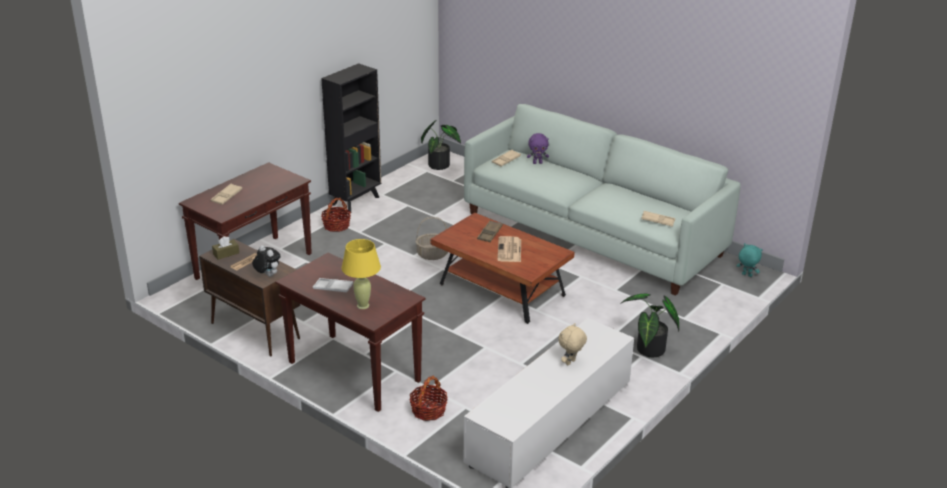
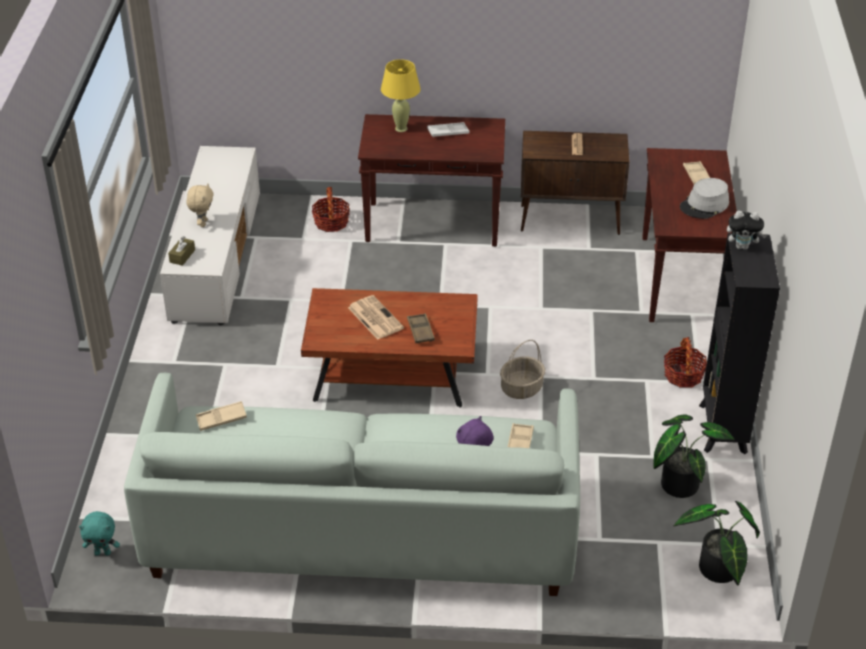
camera: 145 degrees right, 10 degrees up
(226, 253) = (608, 145): brown tissue box -> brown tissue box (182, 256)
(255, 182) = (704, 205): none -> grey hat
(267, 275) = (538, 142): plush toy -> plush toy (743, 246)
(648, 351) = (170, 372): potted plant -> potted plant (680, 481)

